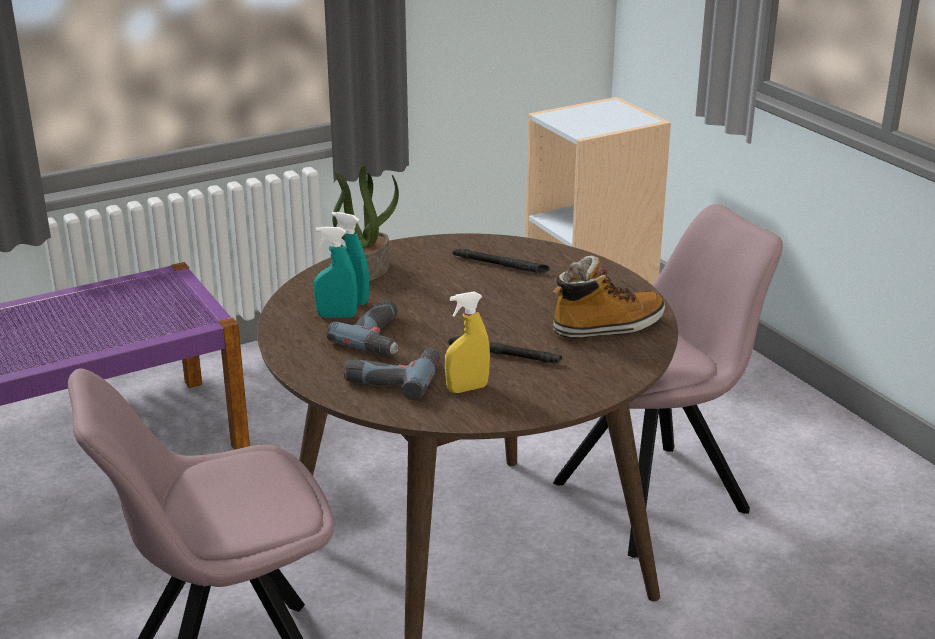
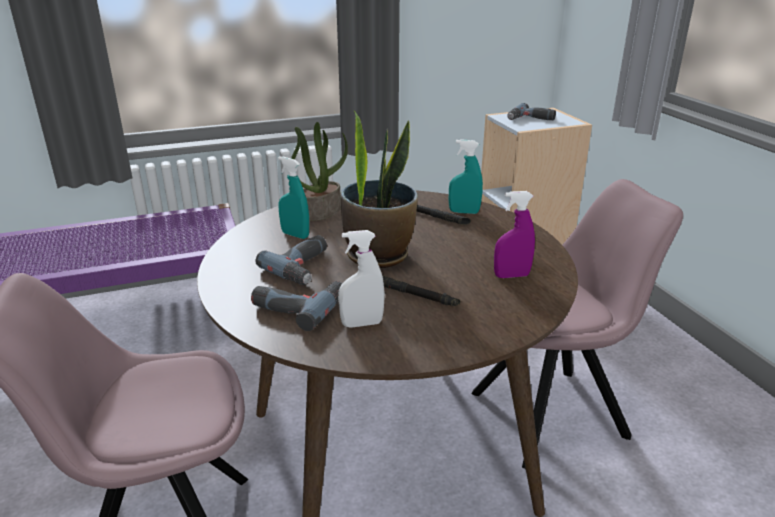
camera: 10 degrees right, 0 degrees up
(336, 316) = (277, 246): turquoise spray bottle -> turquoise spray bottle (464, 212)
(456, 316) = (378, 255): none -> potted plant
(467, 388) = (362, 324): yellow spray bottle -> white spray bottle
(590, 119) = (530, 119): none -> power drill
(607, 327) = (511, 276): boot -> purple spray bottle

